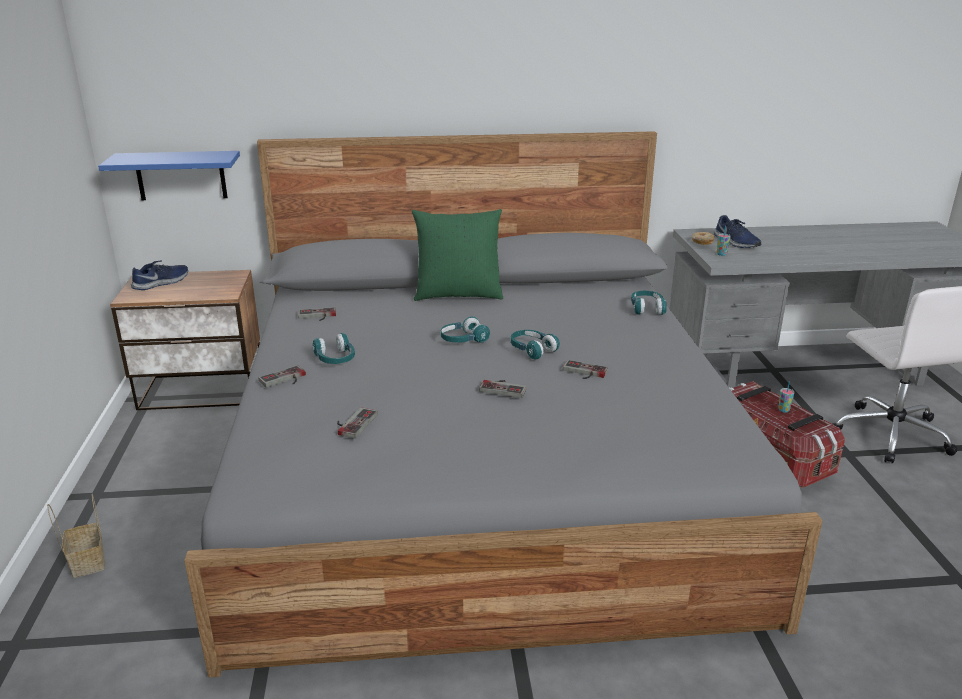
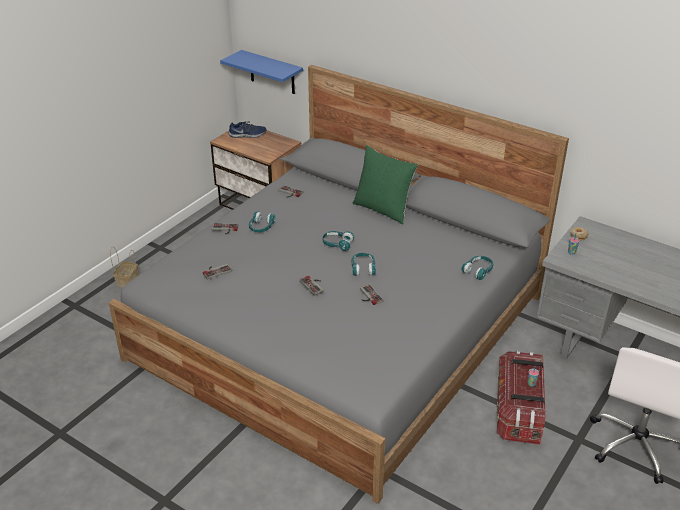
camera: 40 degrees right, 10 degrees up
(735, 242) = (603, 246): blue shoe -> none

